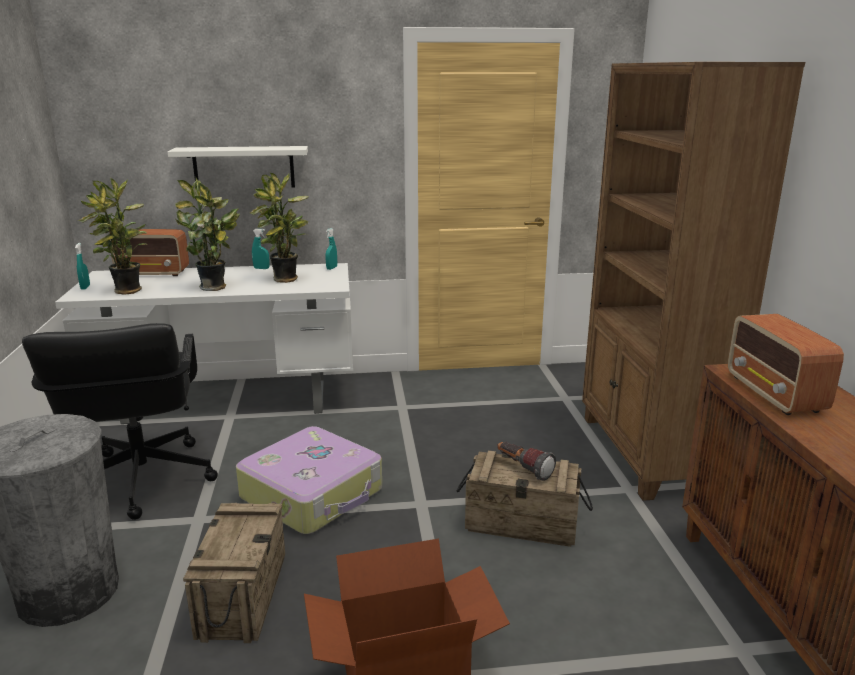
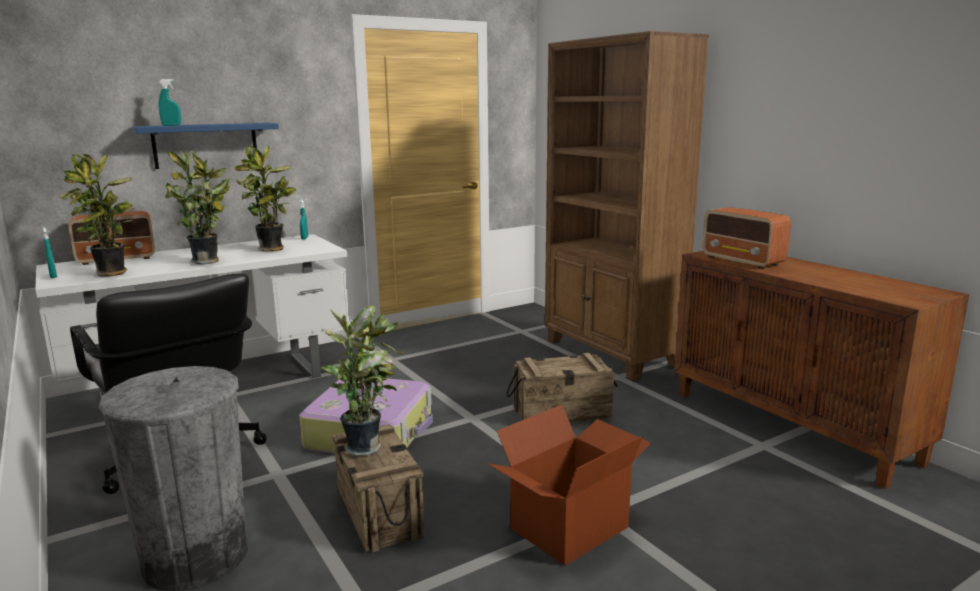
camera: 25 degrees left, 5 degrees down
(234, 527) = (366, 446): none -> potted plant
(244, 167) = (205, 145): white shelf -> blue shelf
(261, 268) = (233, 245): turquoise spray bottle -> turquoise spray bottle (171, 125)
(523, 469) = (560, 364): flashlight -> none

